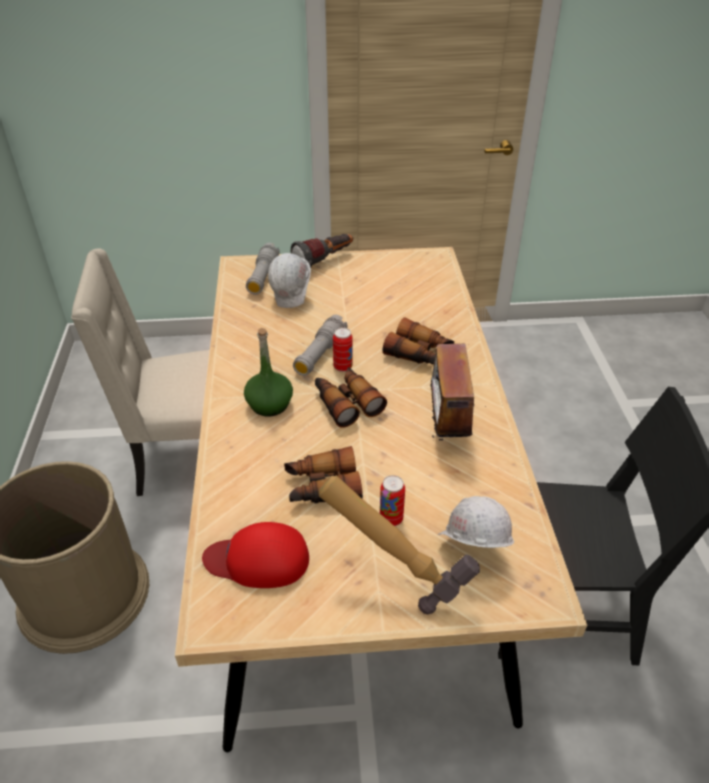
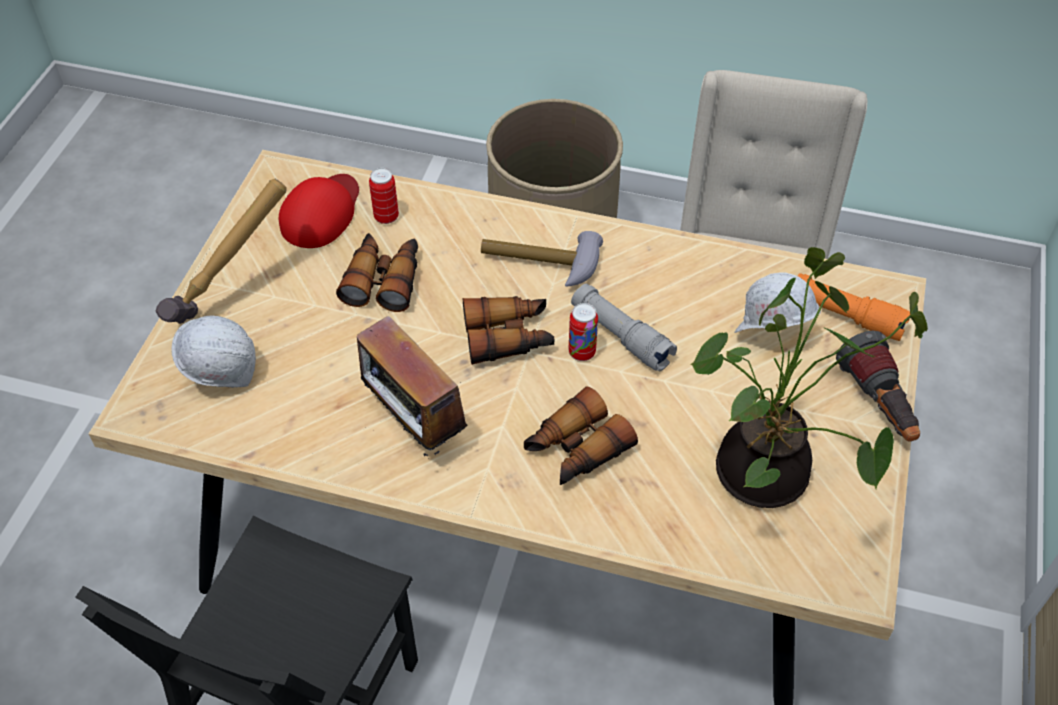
camera: 110 degrees right, 10 degrees up
(263, 277) = (846, 316): grey flashlight -> orange flashlight
(270, 404) = (539, 264): green bottle -> hammer
(391, 519) = (307, 322): can -> can (386, 217)
(394, 287) = (768, 478): none -> potted plant
(447, 426) = (414, 424): radio -> radio turned 150 degrees counterclockwise

